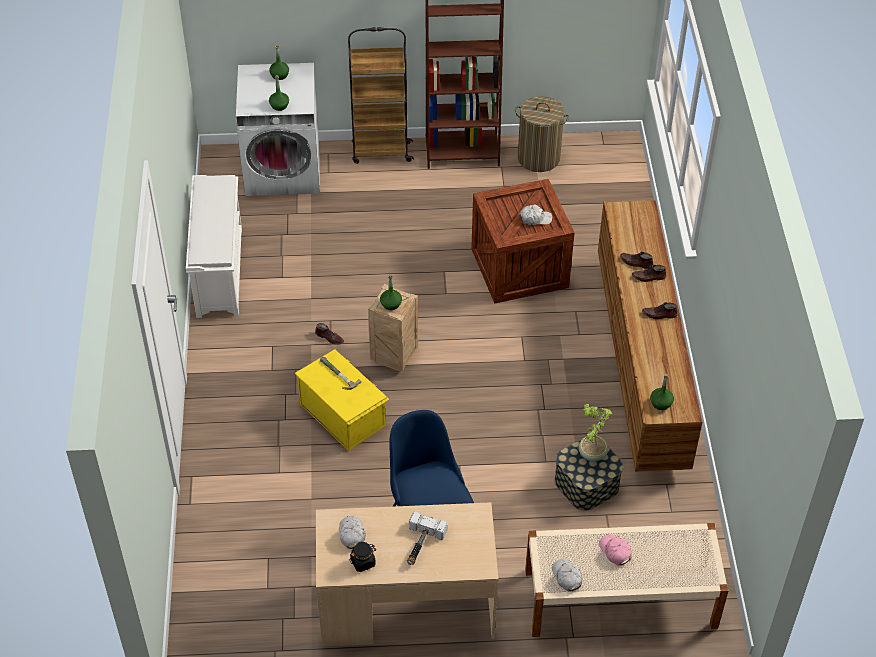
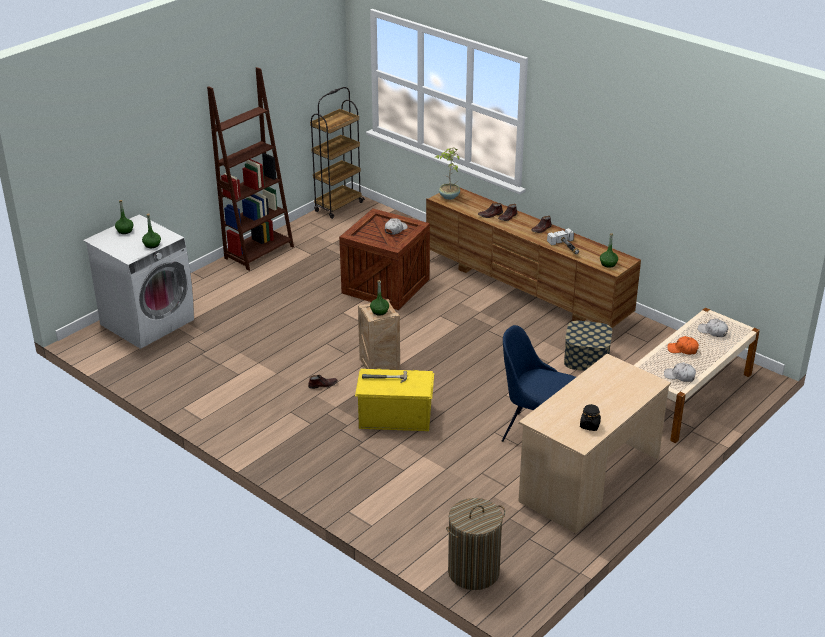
camera: 45 degrees left, 15 degrees down
(219, 271) = (187, 397): white shoe rack -> none
(352, 534) = (560, 417): white cap -> white cap (712, 331)
(381, 153) = (204, 279): brown cart -> brown cart (338, 207)
(420, 544) = (605, 396): hammer -> hammer (567, 247)
(538, 158) = (312, 231): laundry basket -> laundry basket (473, 572)
(591, 454) = (583, 329): potted plant -> potted plant (448, 197)
(615, 551) = (682, 350): pink cap -> orange cap

